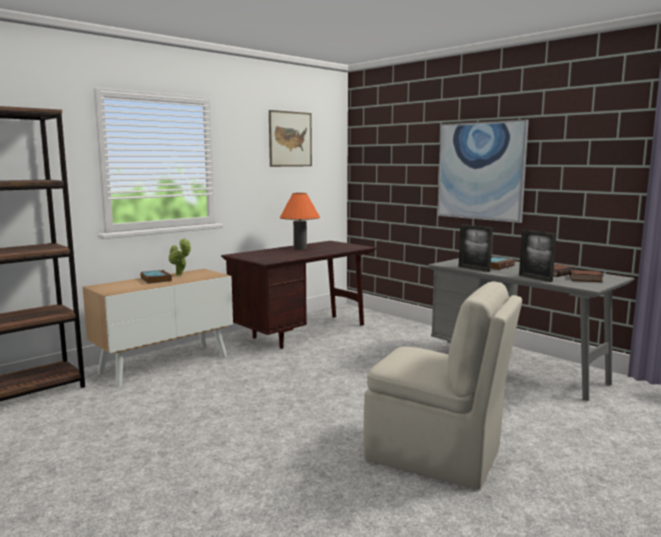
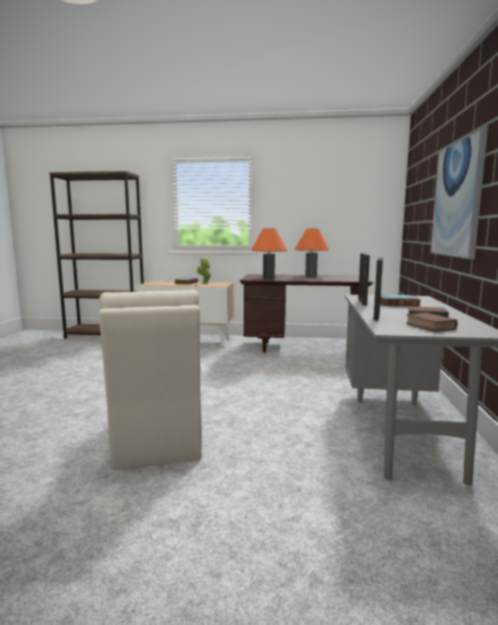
camera: 50 degrees right, 0 degrees up
(280, 257) = (268, 278): none -> orange table lamp
(290, 139) = (332, 184): picture -> none

